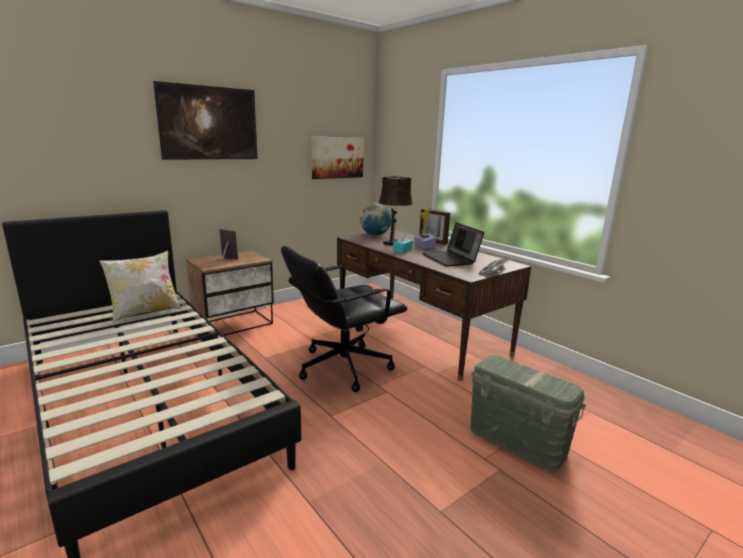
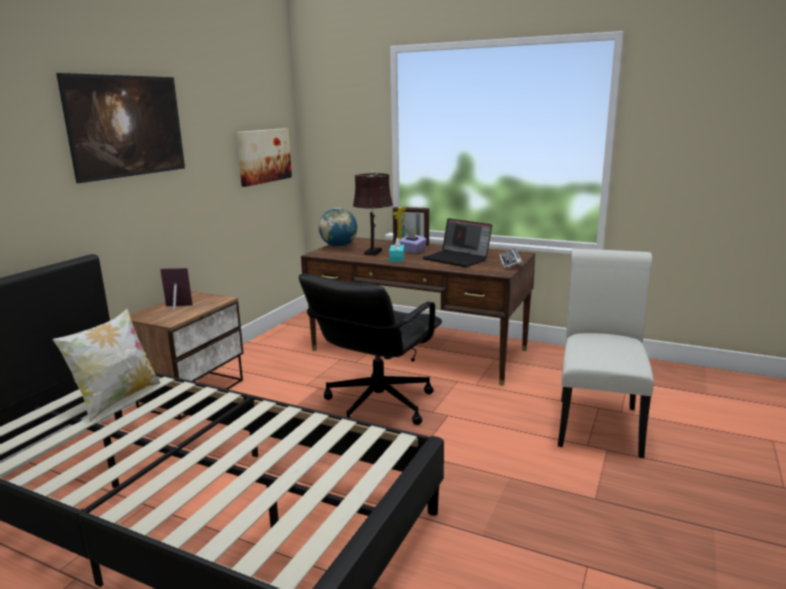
camera: 25 degrees left, 0 degrees up
(517, 441) = (598, 422): green storage box -> white chair

